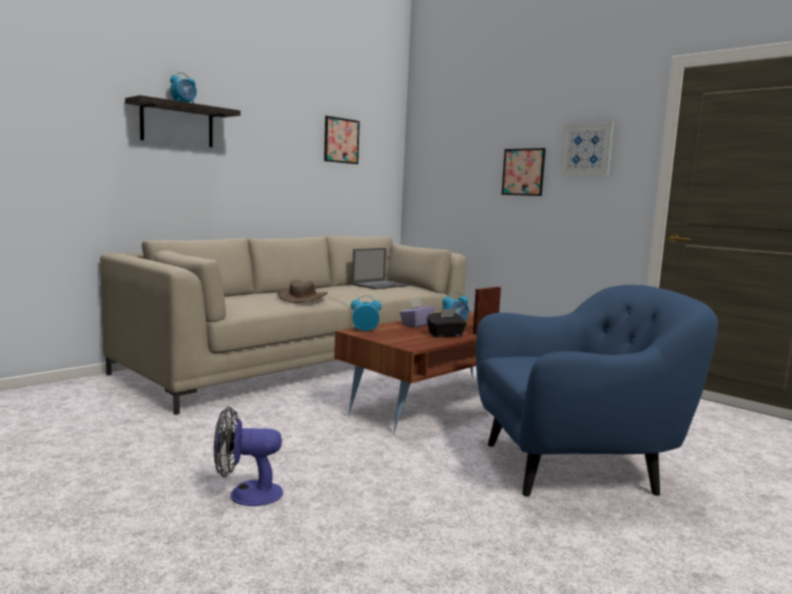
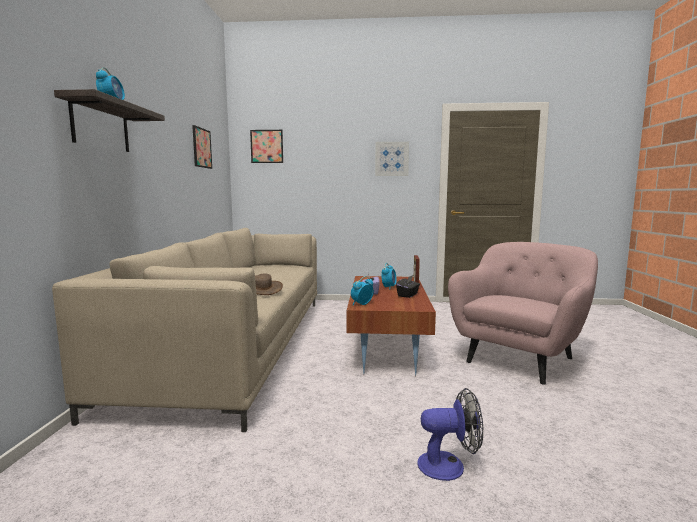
camera: 40 degrees left, 0 degrees up
(246, 494) = (449, 465): fan -> fan turned 135 degrees counterclockwise
(380, 285) = (267, 268): laptop -> none
(523, 172) = (344, 174): picture -> picture (267, 146)
(574, 466) = (520, 358): blue armchair -> pink armchair

